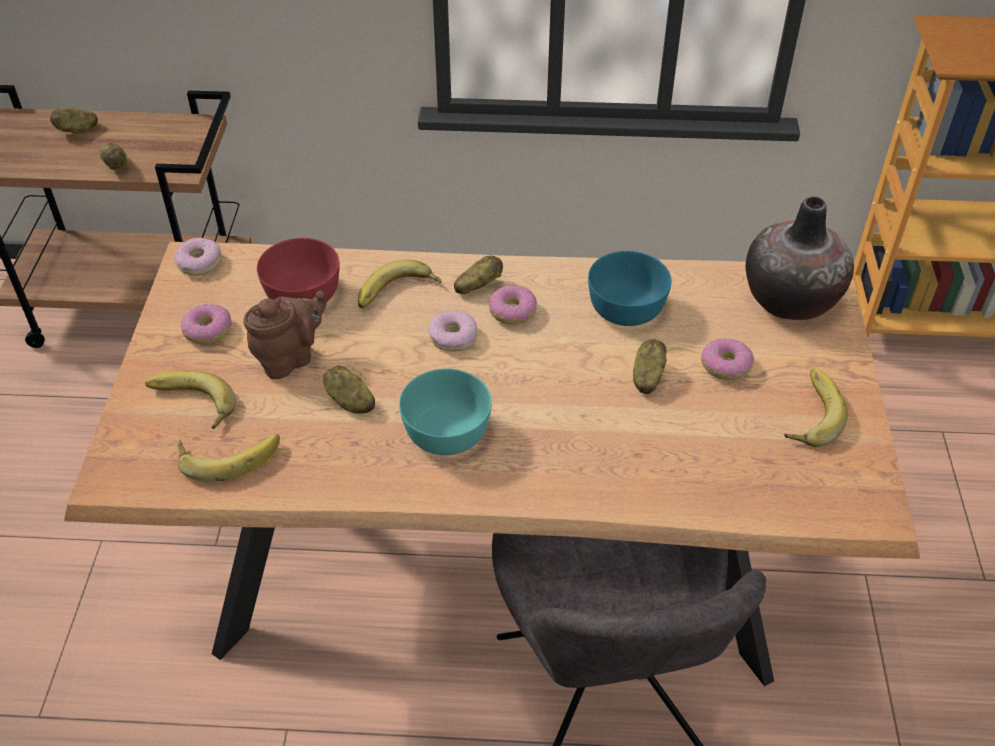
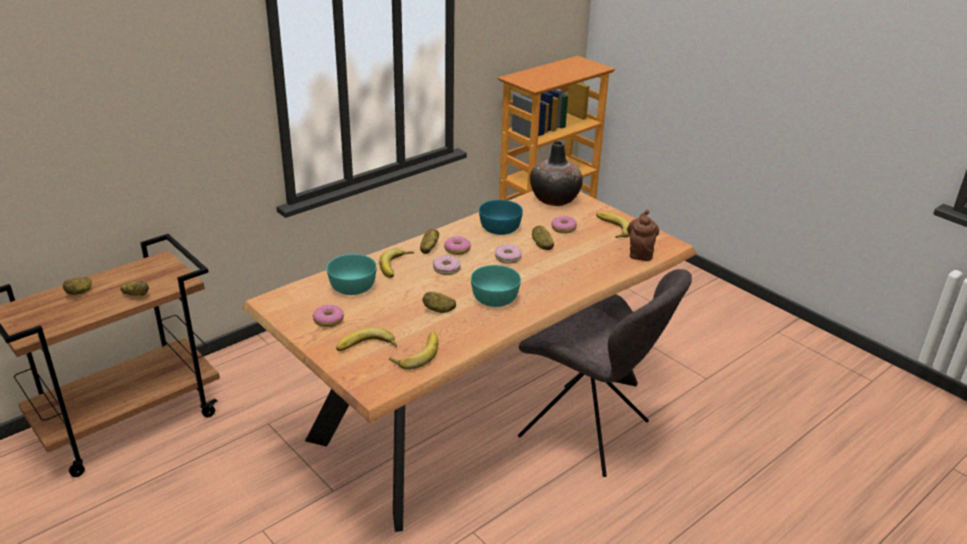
camera: 45 degrees left, 15 degrees down
(199, 262) = (278, 300): donut -> donut (508, 258)
(290, 358) = (386, 310): brown teapot -> brown teapot (640, 253)
(303, 293) = (352, 286): red bowl -> turquoise bowl

